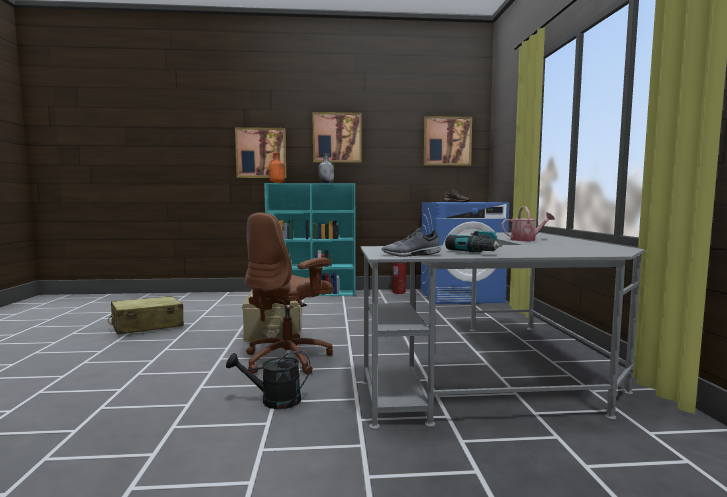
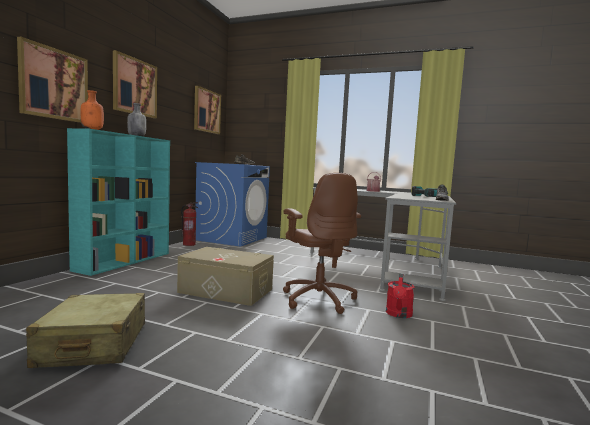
camera: 65 degrees left, 0 degrees up
(273, 401) = (398, 314): black watering can -> red watering can

